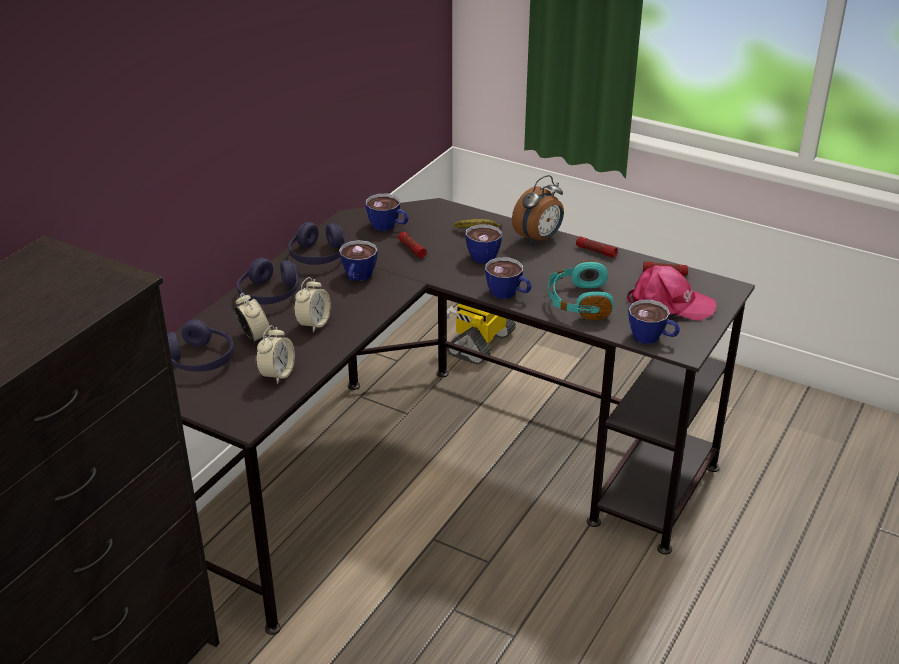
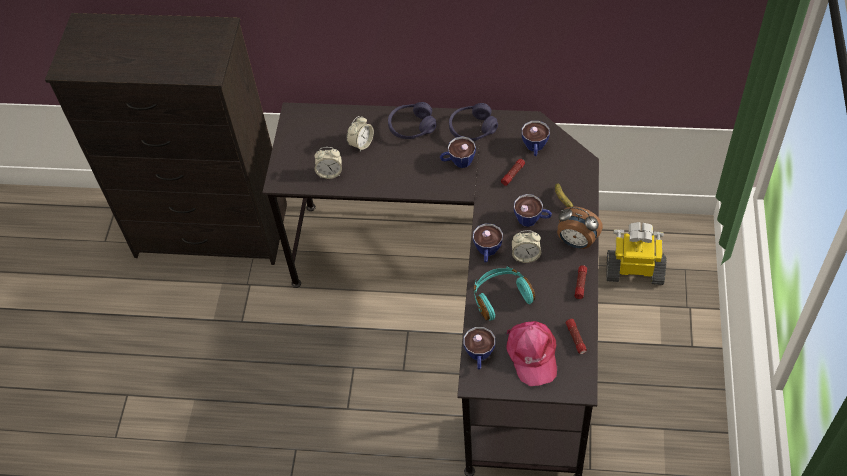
camera: 70 degrees right, 20 degrees up
(200, 359) = (325, 130): purple headphones -> none
(313, 324) = (391, 164): alarm clock -> alarm clock (525, 256)

